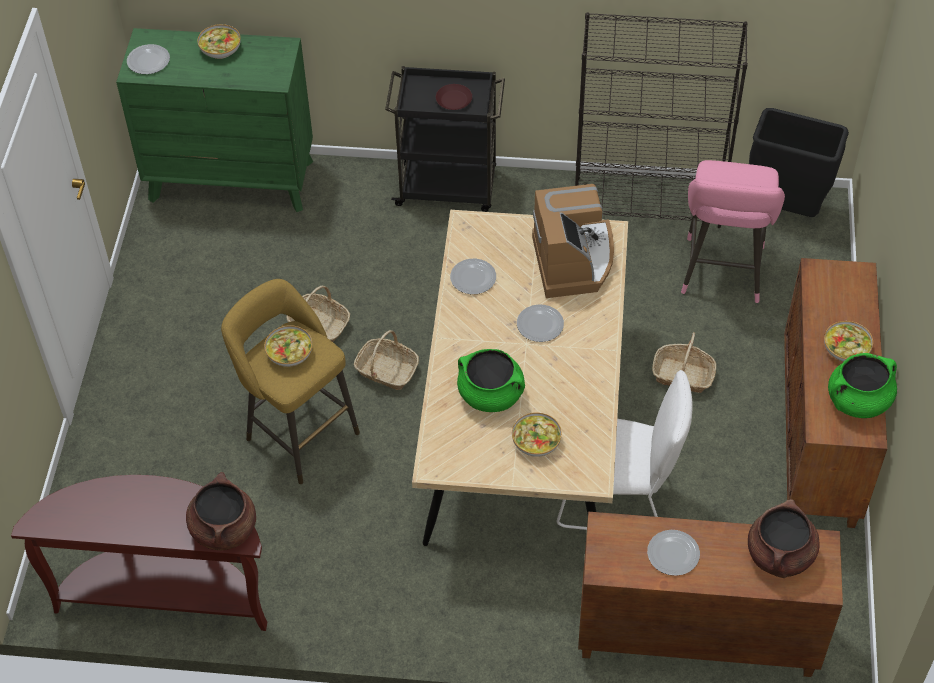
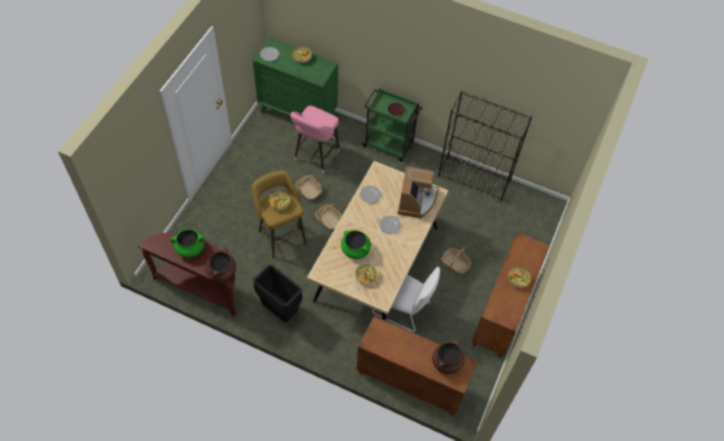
camera: 15 degrees right, 5 degrees up
(448, 187) = (389, 145): black cart -> green cart
(672, 554) = (401, 346): plate -> none
(722, 274) = (492, 223): pink stool -> pink stool (315, 157)
(785, 210) = (534, 202): black trash can -> black trash can (279, 311)
(858, 401) = (512, 305): green cooking pot -> green cooking pot (190, 249)

